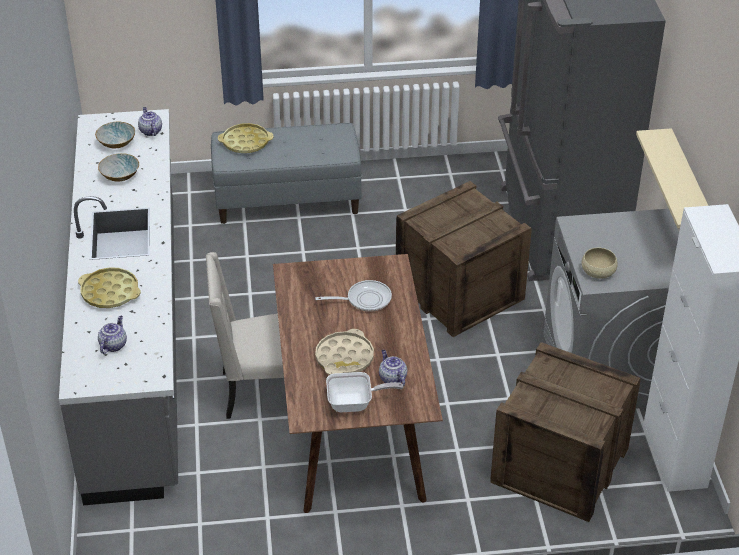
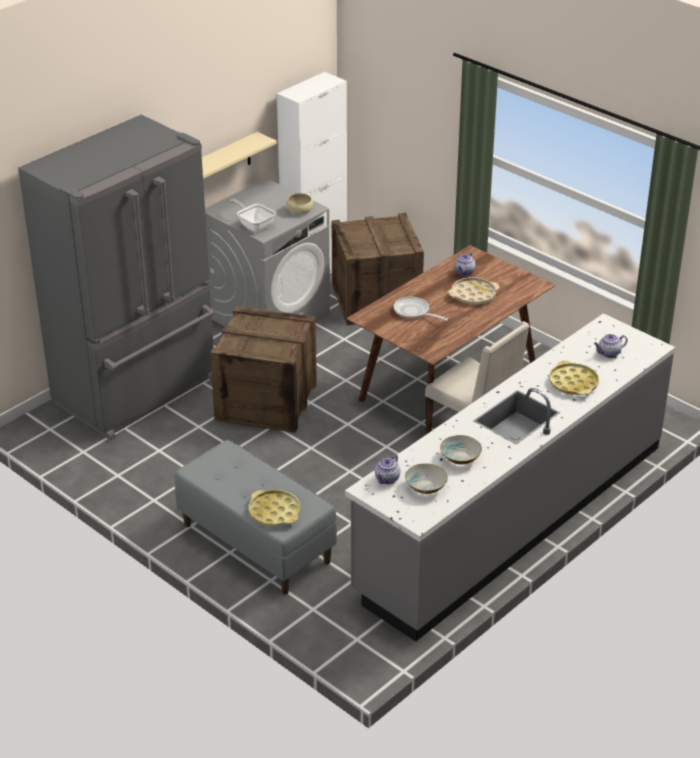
camera: 130 degrees left, 5 degrees down
(355, 403) = (502, 275): frying pan -> frying pan (254, 225)

